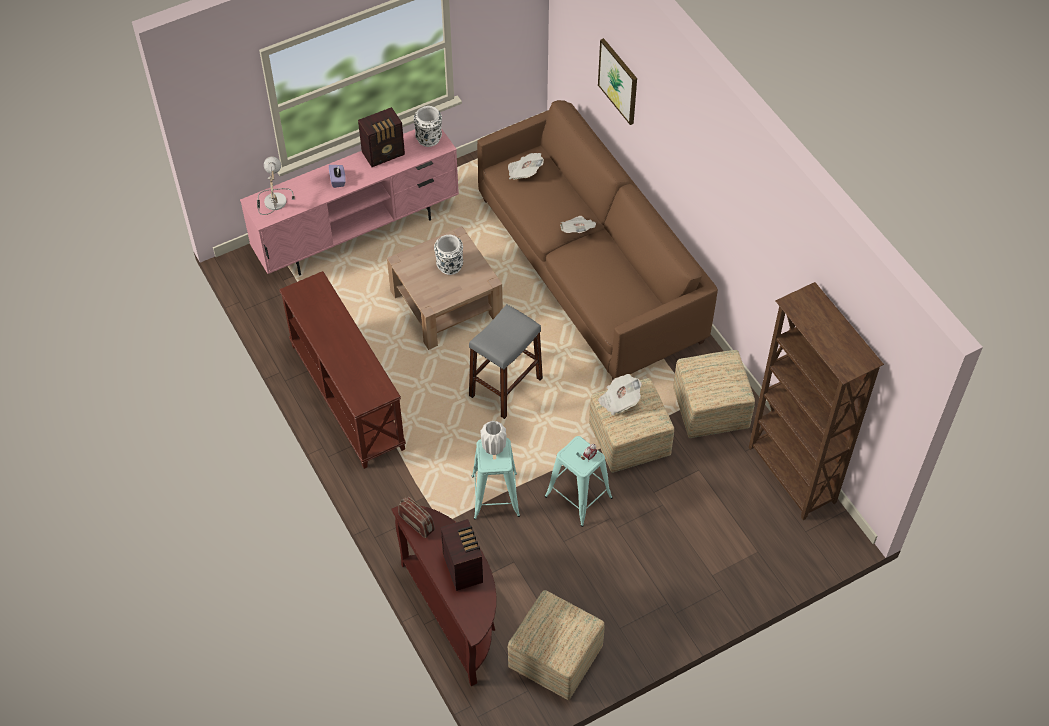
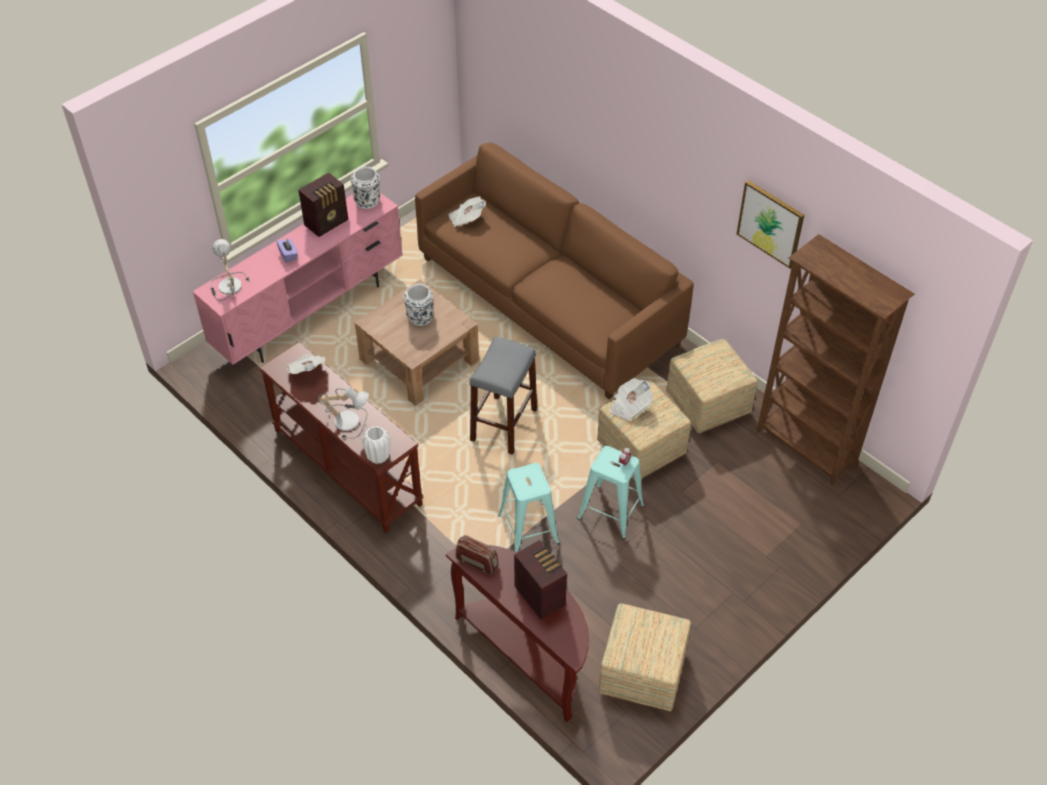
camera: 15 degrees left, 5 degrees down
(345, 358) = (349, 419): none -> table lamp
(493, 448) = (526, 475): white vase -> white vase (378, 457)
(577, 231) = (536, 260): newspaper -> newspaper (307, 370)
(618, 81) = (550, 104): picture -> picture (770, 223)

